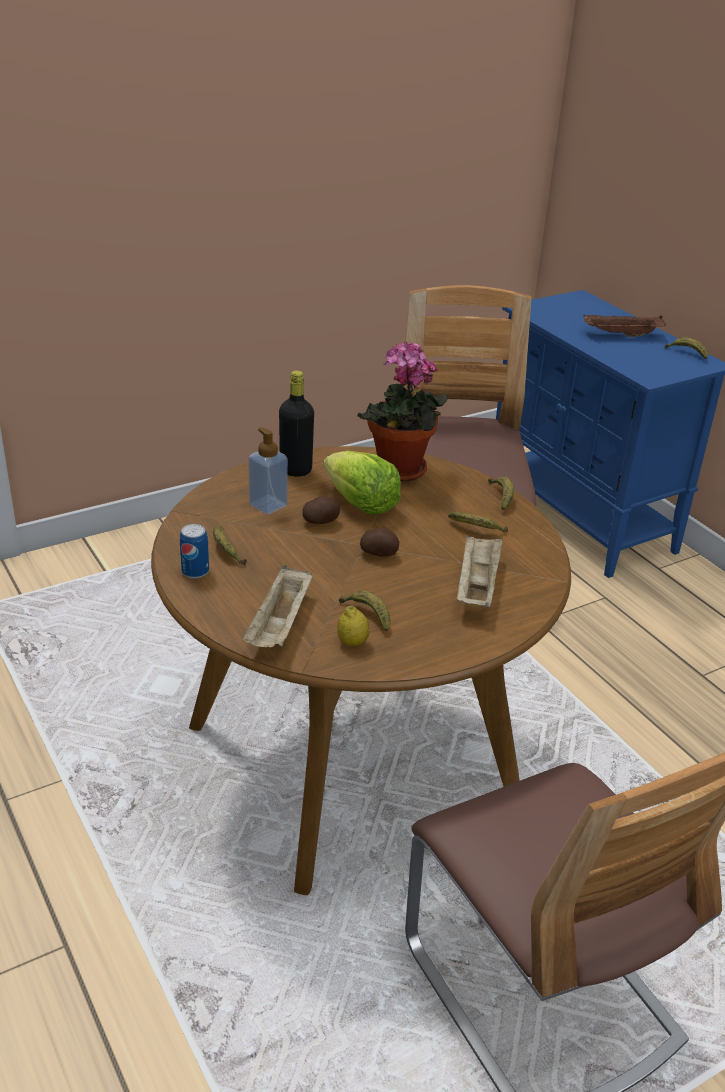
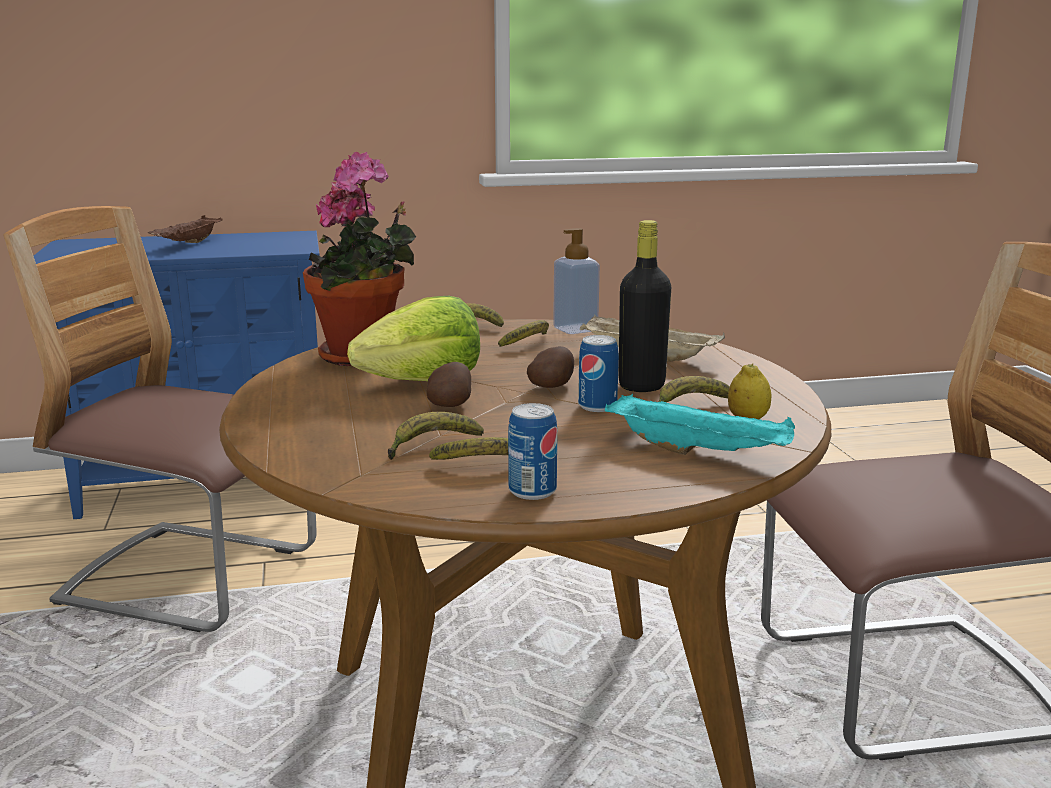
camera: 70 degrees left, 15 degrees down
(268, 505) = (376, 428): soap dispenser -> soap dispenser (575, 329)
(280, 625) = (700, 452): beige tray -> turquoise tray
(295, 470) = (293, 403): black bottle -> black bottle (641, 386)
(347, 576) = (597, 406): none -> can
(687, 353) = (266, 235): banana -> banana (431, 446)

